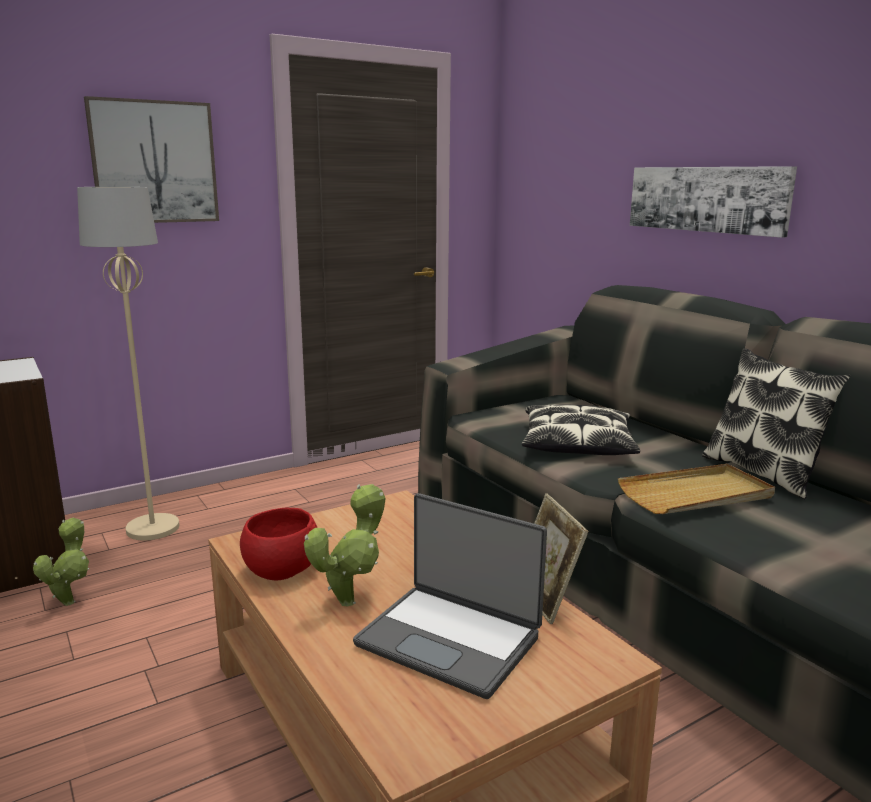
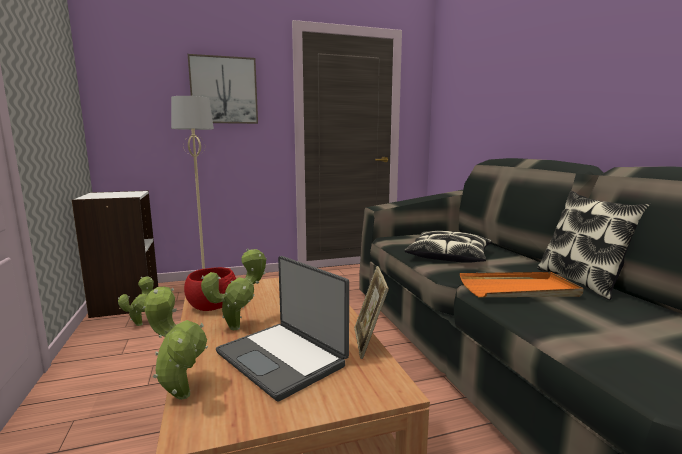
camera: 15 degrees right, 5 degrees down
(351, 710) = (180, 393): none -> potted plant
(696, 495) = (519, 289): beige tray -> orange tray
(707, 199) = (553, 96): picture -> none

